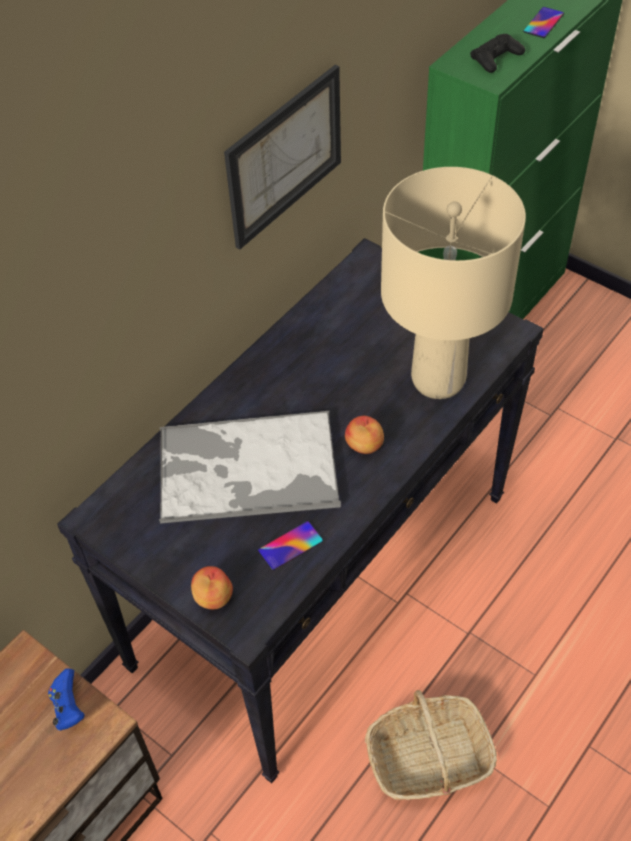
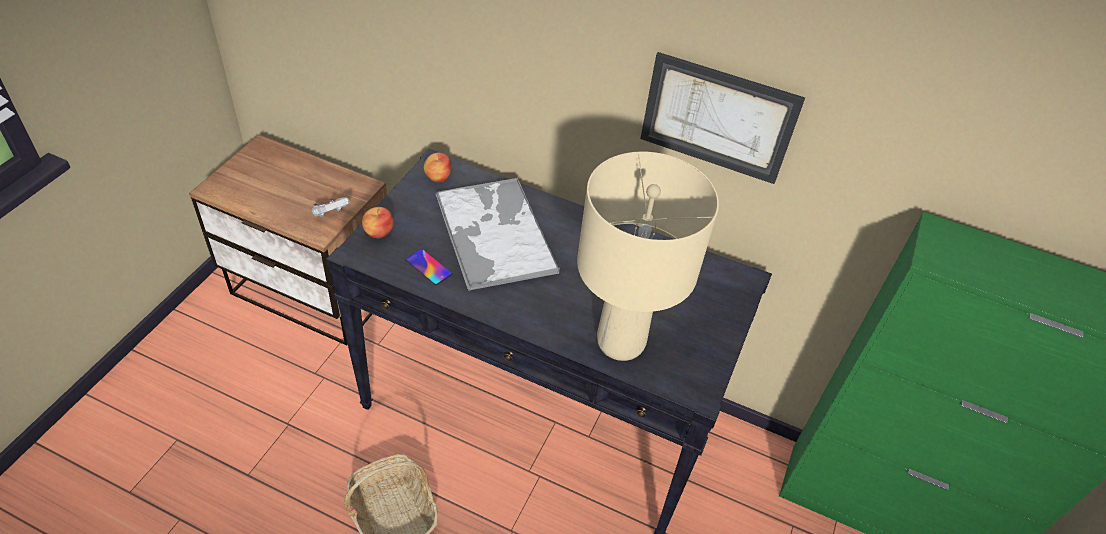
camera: 70 degrees right, 5 degrees down
(68, 708) = (330, 214): blue game controller -> white game controller
(364, 446) = (533, 299): apple -> apple (437, 177)
(496, 58) = (971, 260): black game controller -> none
(543, 23) = (1063, 296): phone -> none

